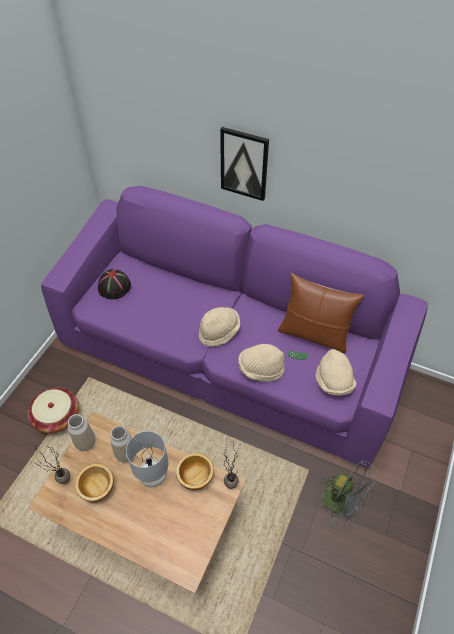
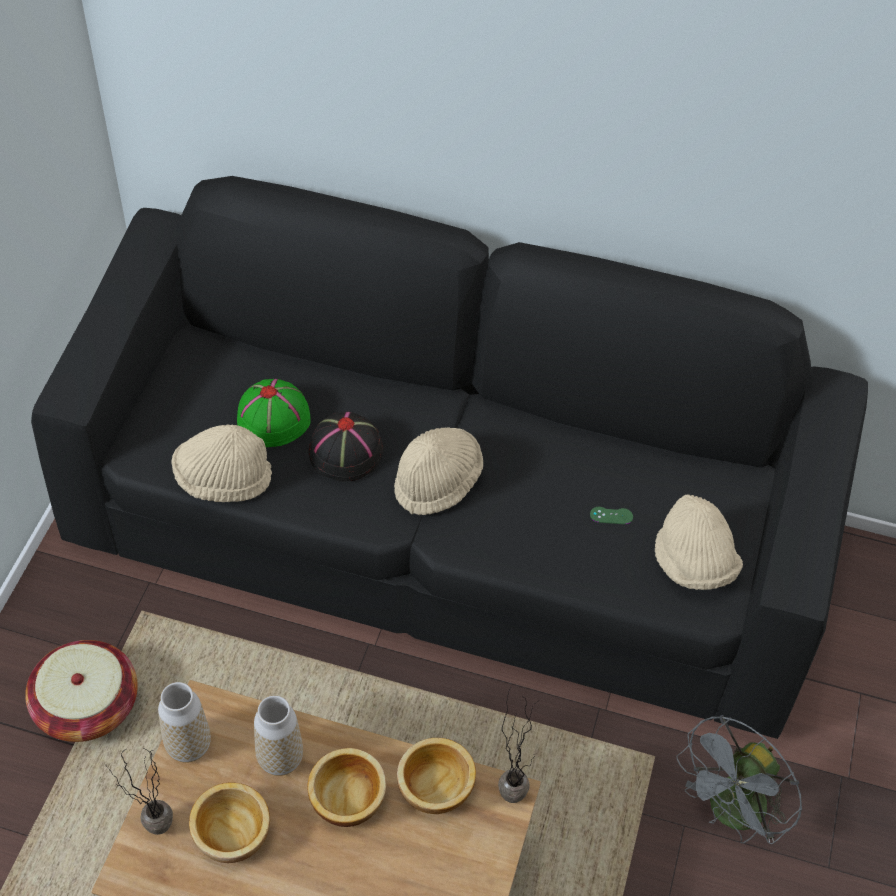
camera: 10 degrees left, 0 degrees up
(114, 287) = (188, 404): black hat -> black hat (345, 452)
(151, 296) = (274, 418): none -> green hat
(153, 476) = (347, 797): grey table lamp -> bowl
(228, 358) = (446, 538): purple sofa -> black sofa
(244, 164) = (471, 121): picture -> none
(260, 369) = (538, 552): beige hat -> beige hat (223, 480)
(314, 334) = (638, 468): brown pillow -> none
(341, 502) = (731, 815): grey fan -> grey fan turned 105 degrees clockwise

